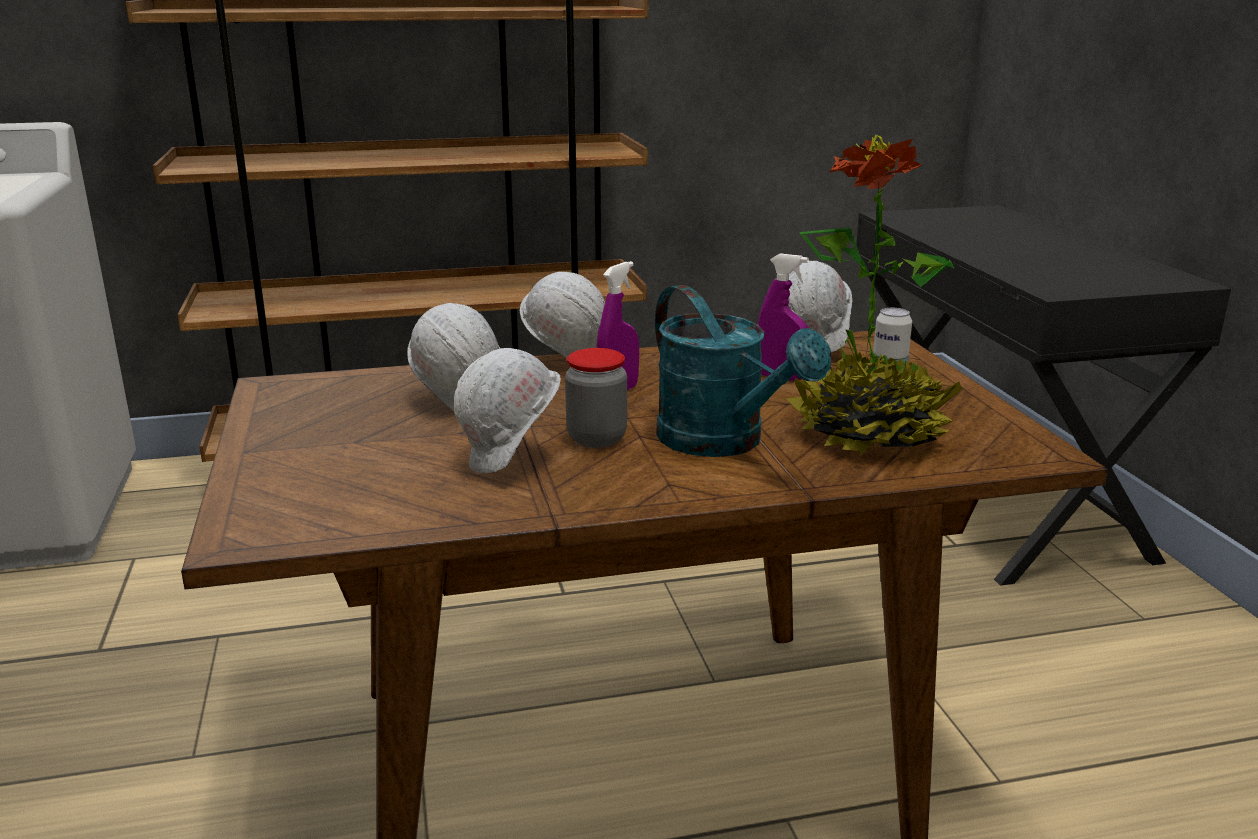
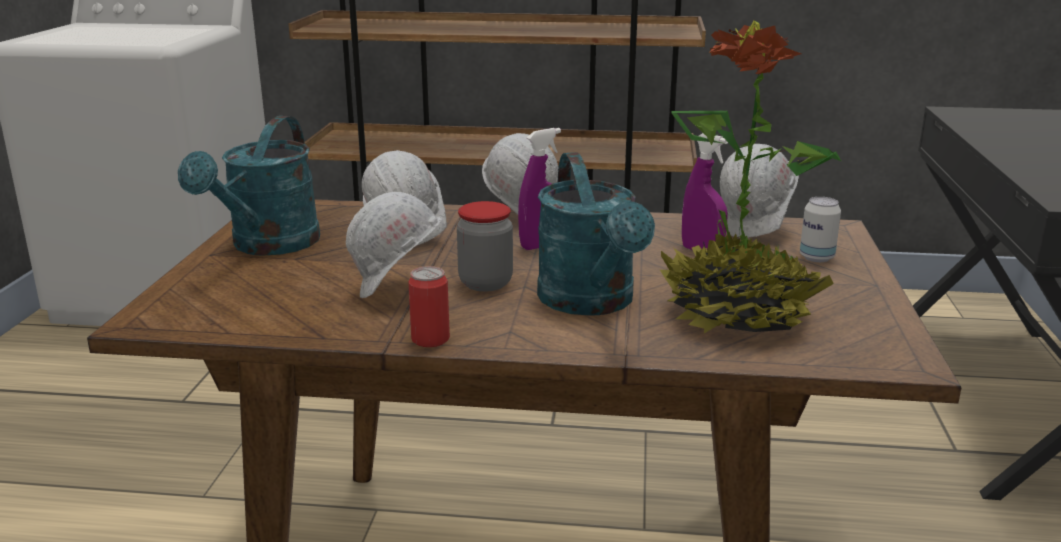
camera: 20 degrees right, 0 degrees up
(308, 432) = (268, 246): none -> turquoise watering can
(595, 505) = (430, 339): none -> can

